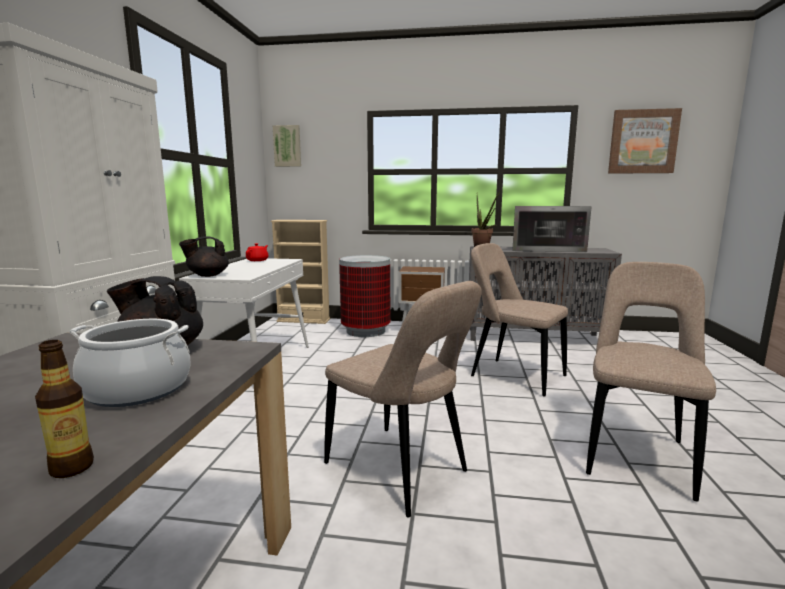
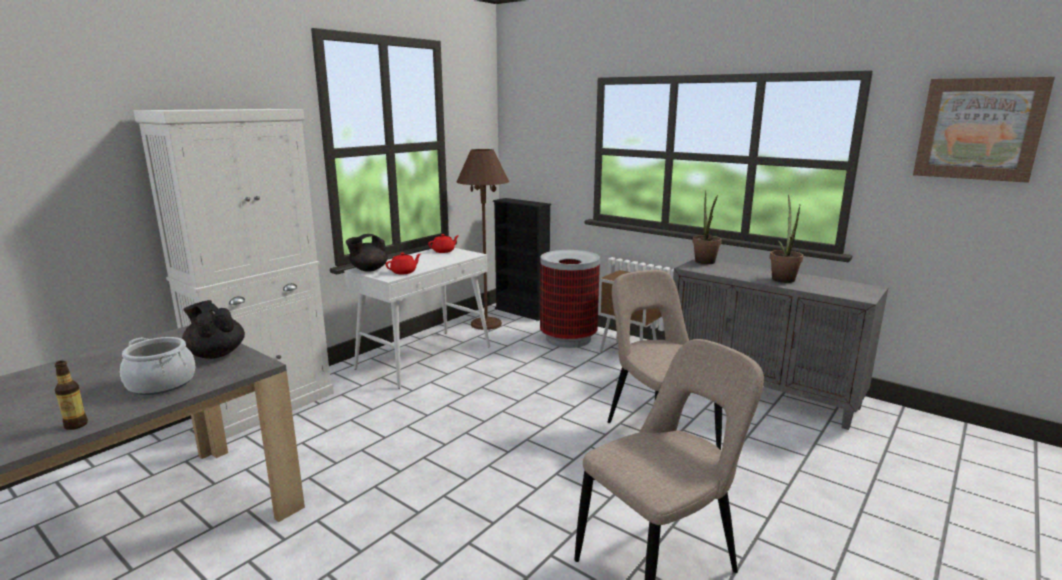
camera: 30 degrees right, 5 degrees up
(207, 275) = (368, 269): black teapot -> black teapot turned 45 degrees counterclockwise
(250, 273) = (404, 272): none -> red teapot
(283, 332) = (486, 324): none -> brown floor lamp
(287, 146) = (518, 117): picture -> none
(303, 320) = (522, 312): beige bookcase -> black bookcase
(400, 470) = (423, 494): beige chair -> none
(546, 249) = (782, 278): microwave -> potted plant

